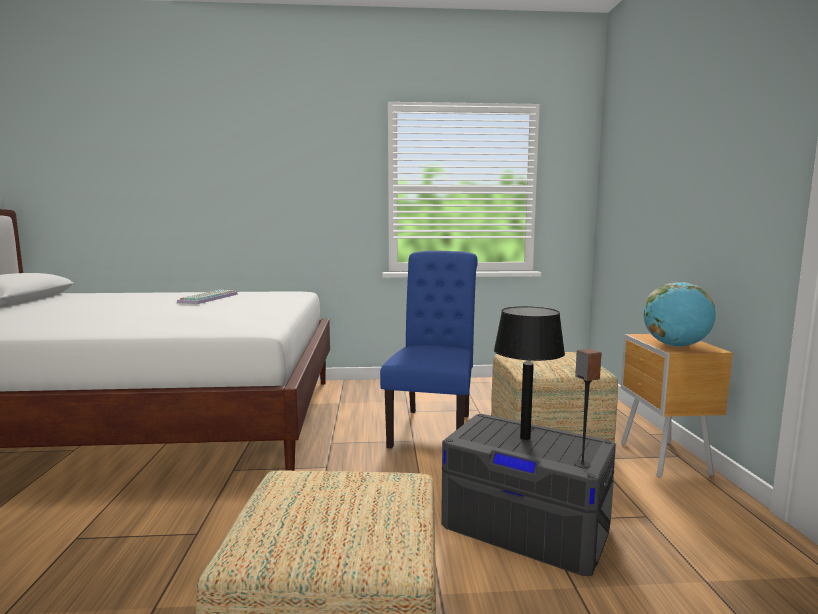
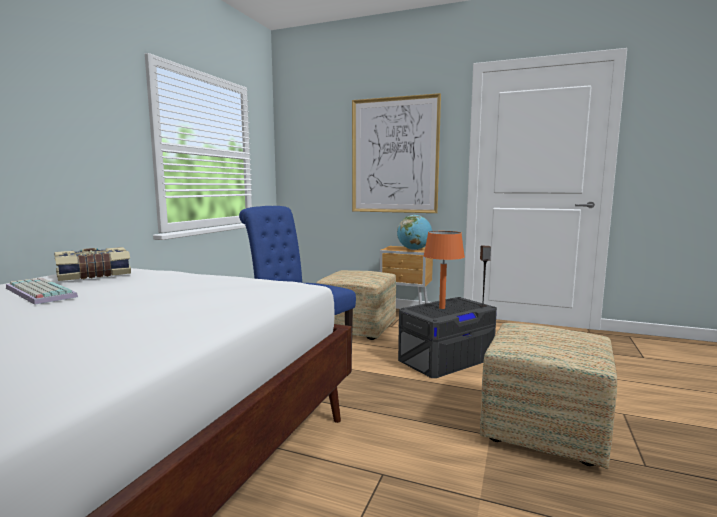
camera: 65 degrees left, 0 degrees up
(263, 295) = (94, 275): none -> book
(525, 438) = (442, 308): black table lamp -> orange table lamp
(703, 174) = (394, 156): none -> picture

